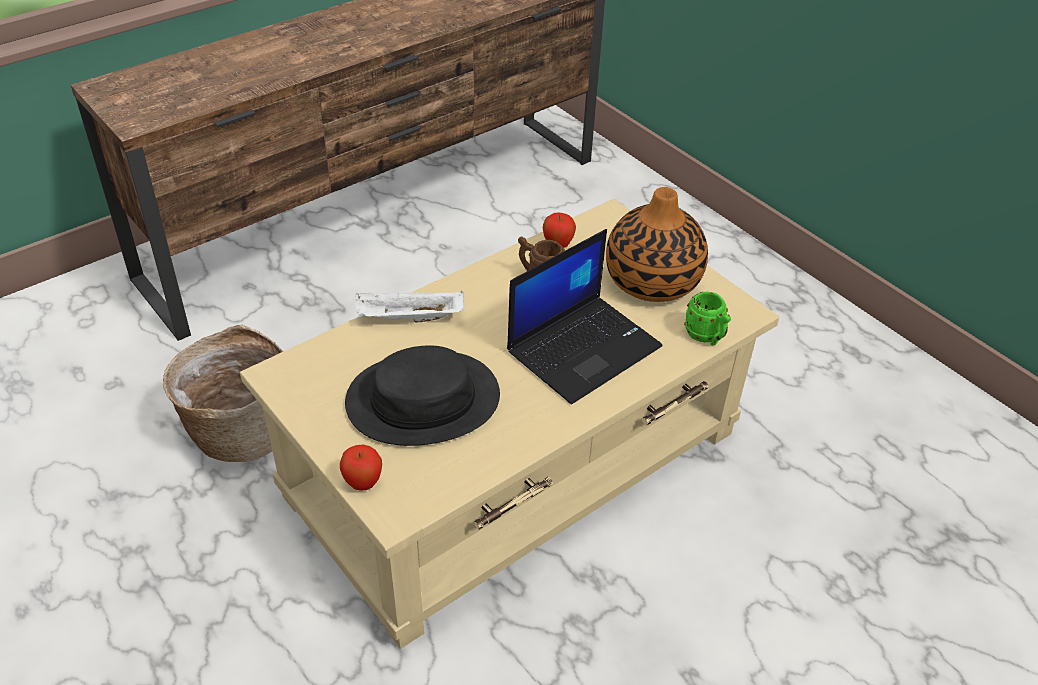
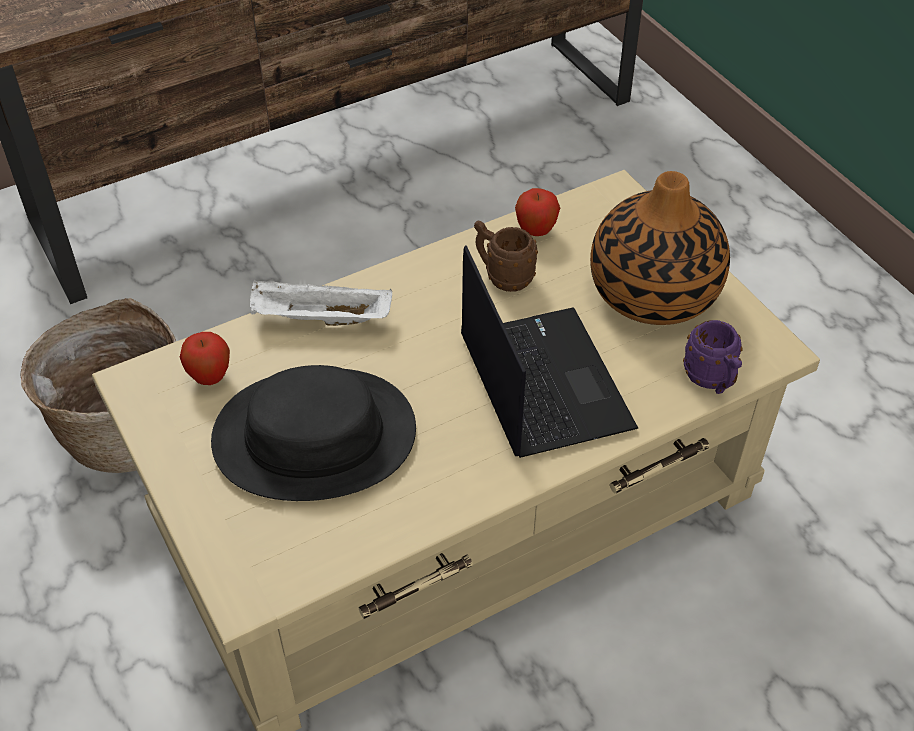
camera: 10 degrees right, 5 degrees up
(363, 483) = (213, 546): apple -> apple (210, 377)
(584, 347) = (542, 381): laptop -> laptop turned 75 degrees counterclockwise
(706, 337) = (711, 381): green mug -> purple mug

